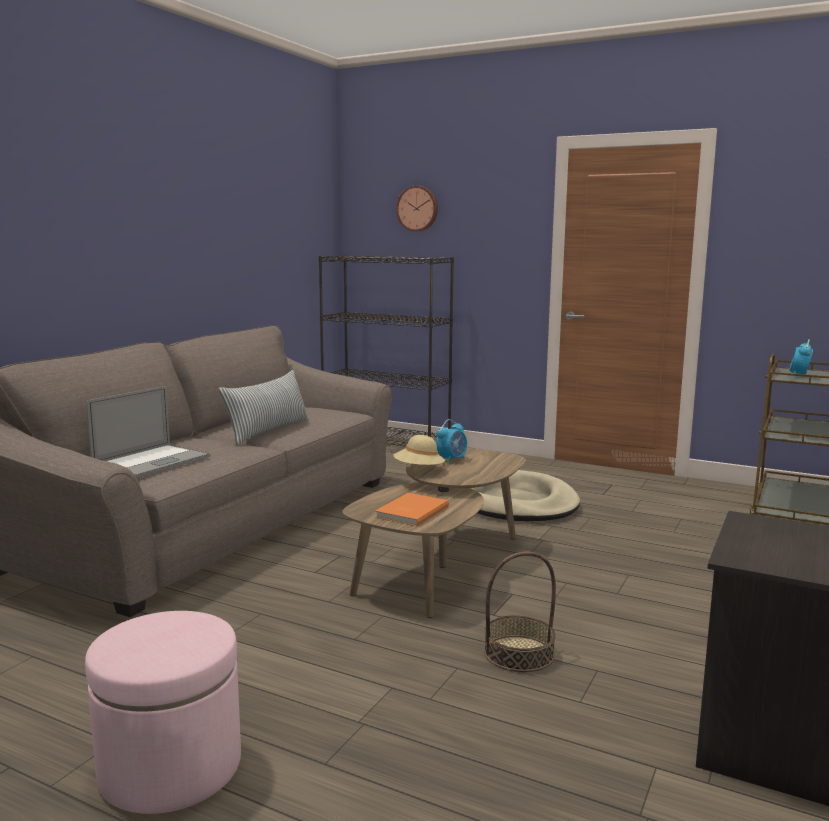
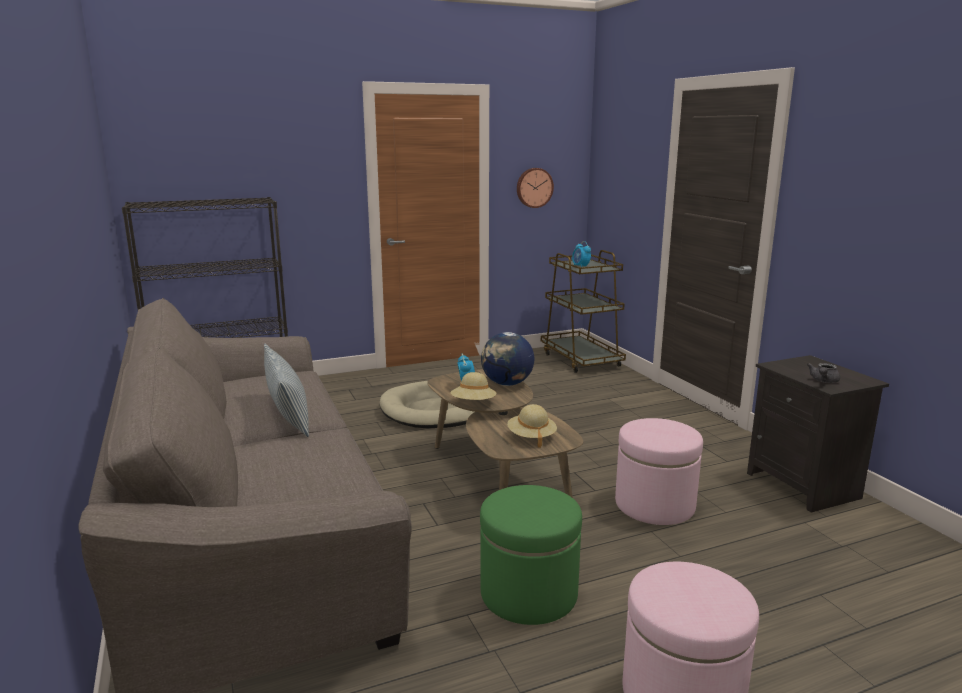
camera: 50 degrees left, 5 degrees up
(152, 462) = (294, 484): laptop -> none
(256, 642) = (528, 593): none -> green ottoman
(410, 512) = (531, 437): orange book -> beige hat
(418, 208) = (218, 147): wall clock -> wall clock (534, 187)
(492, 468) = (507, 384): none -> globe
(519, 654) = (654, 505): basket -> pink ottoman
(754, 551) = (823, 381): none -> grey teapot

